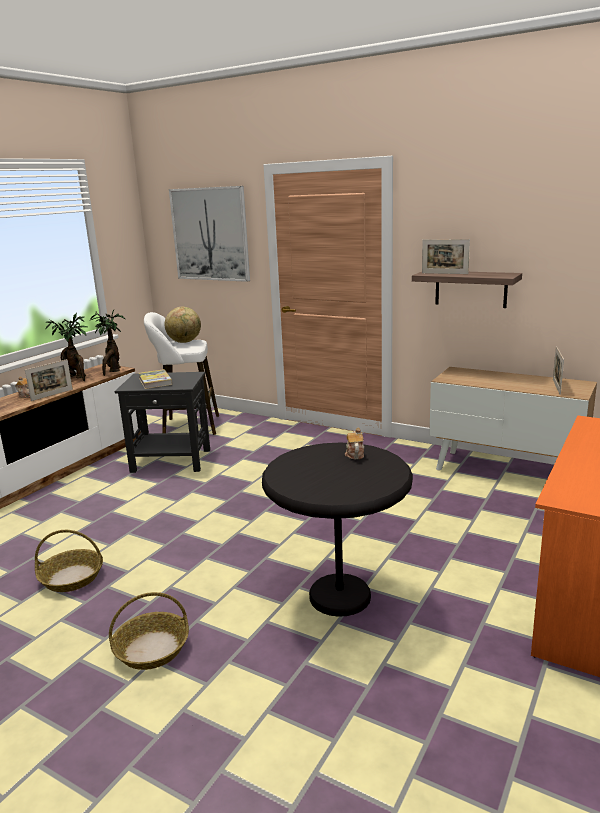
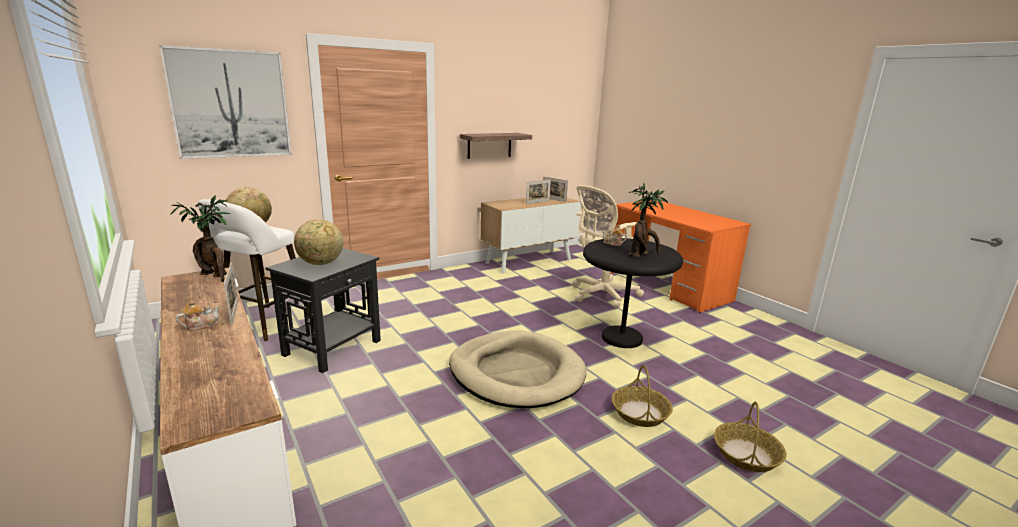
camera: 65 degrees left, 0 degrees up
(71, 578) = (507, 437): basket -> basket (746, 454)
(77, 377) = (192, 294): potted plant -> potted plant (641, 254)
(155, 381) = (321, 264): book -> globe
(187, 550) = (516, 373): none -> beige dog bed
(444, 273) = (485, 134): picture frame -> picture frame (537, 202)
(468, 549) = (601, 295): none -> beige office chair

